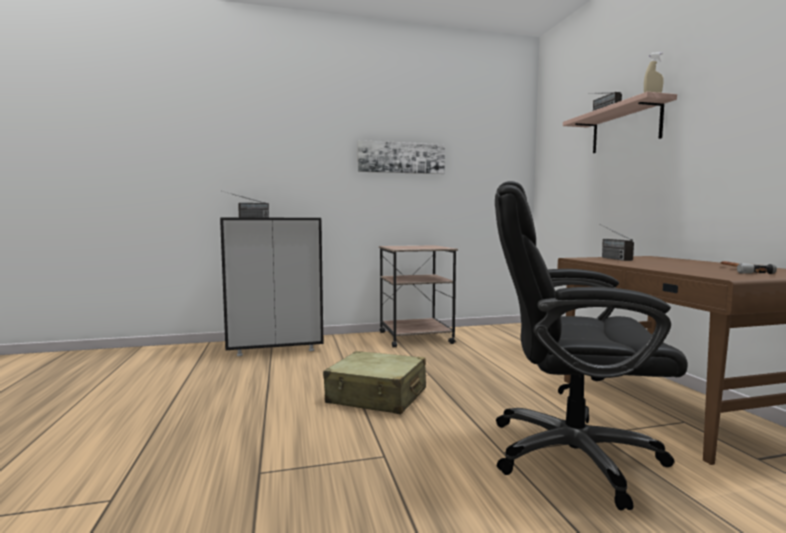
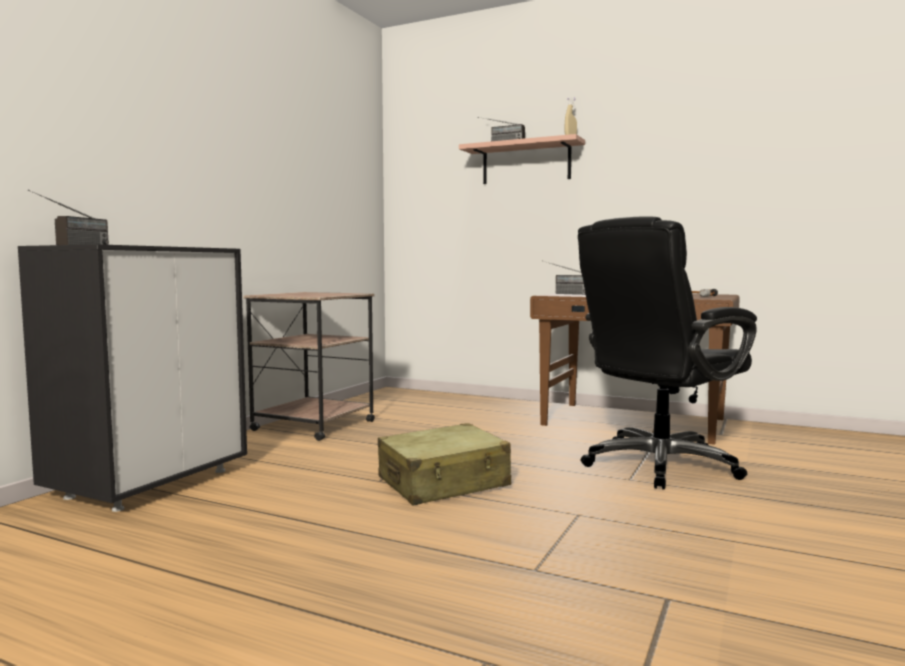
camera: 50 degrees left, 0 degrees up
(401, 158) = (263, 160): picture -> none

